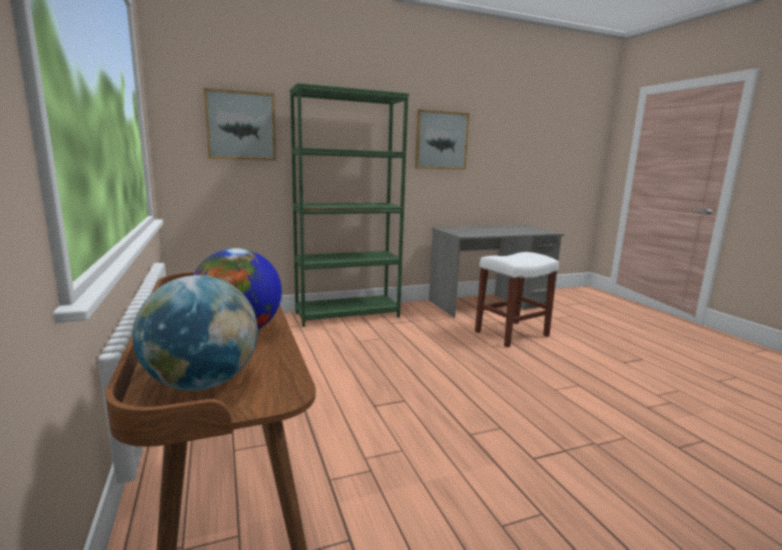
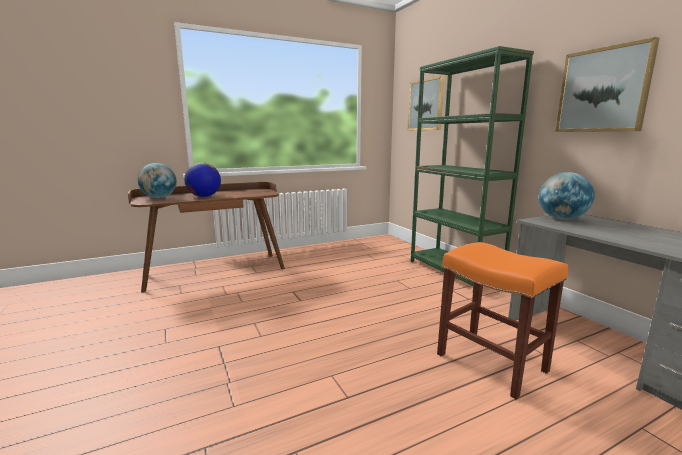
camera: 85 degrees right, 0 degrees up
(458, 231) = (561, 219): none -> globe
(511, 334) = (489, 362): white stool -> orange stool

